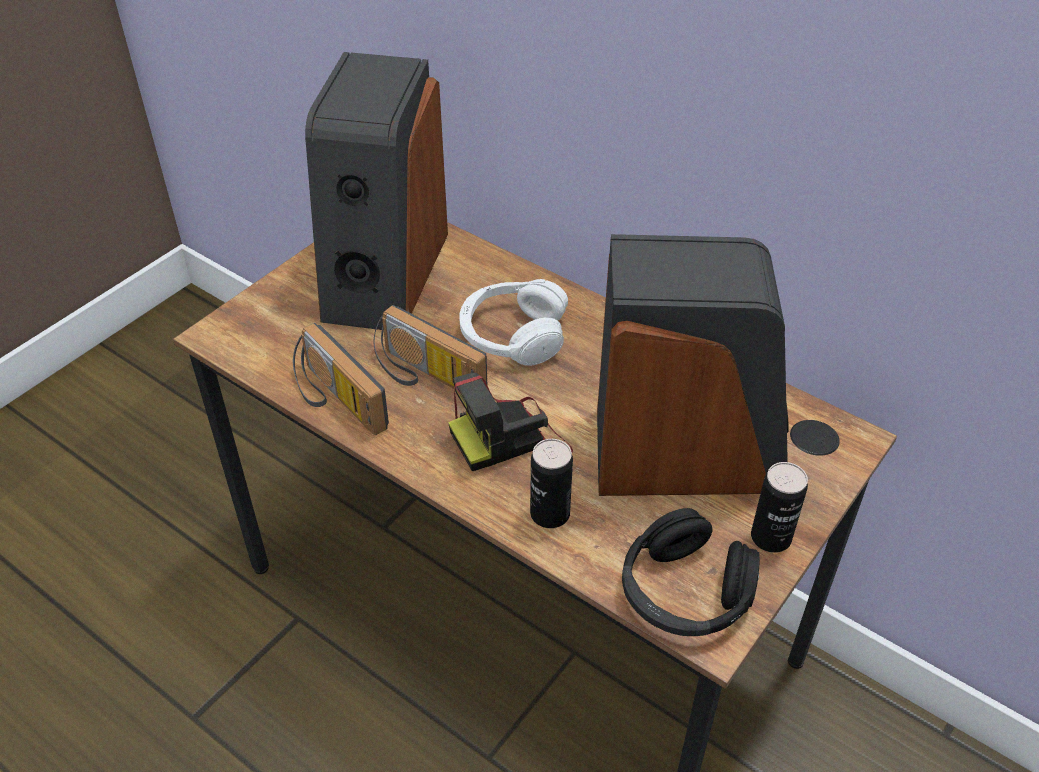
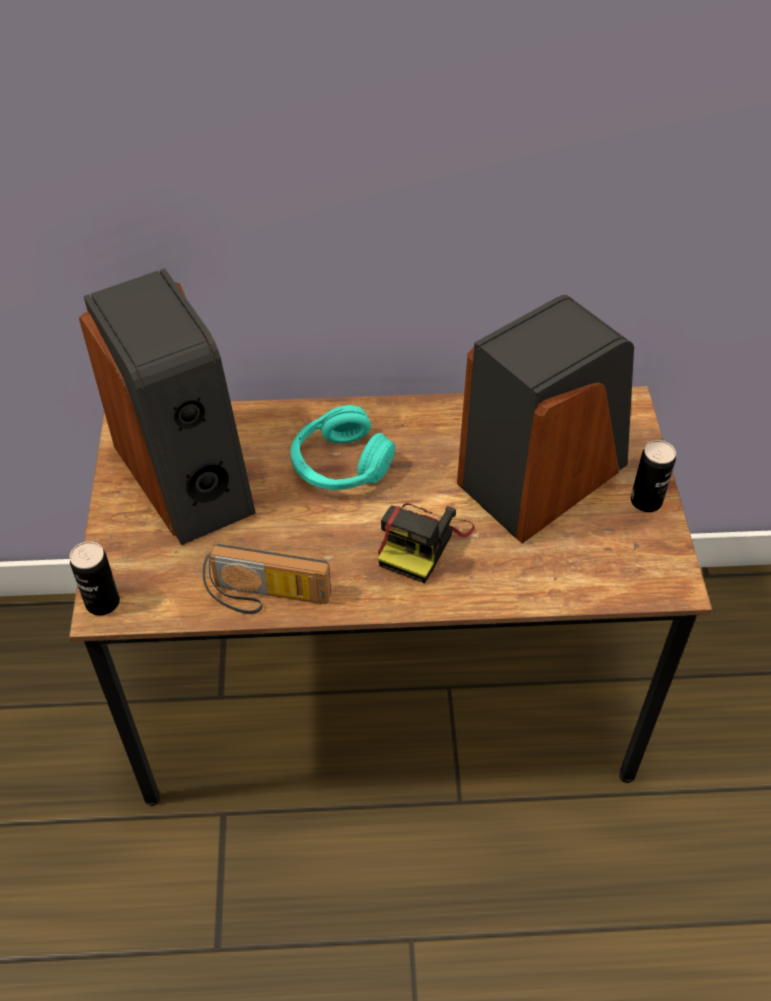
camera: 40 degrees left, 5 degrees up
(425, 377) = (312, 536): radio -> none
(512, 335) = (340, 465): white headphones -> turquoise headphones
(550, 514) = (505, 577): can -> can (102, 602)
(684, 592) = (635, 571): black headphones -> none

